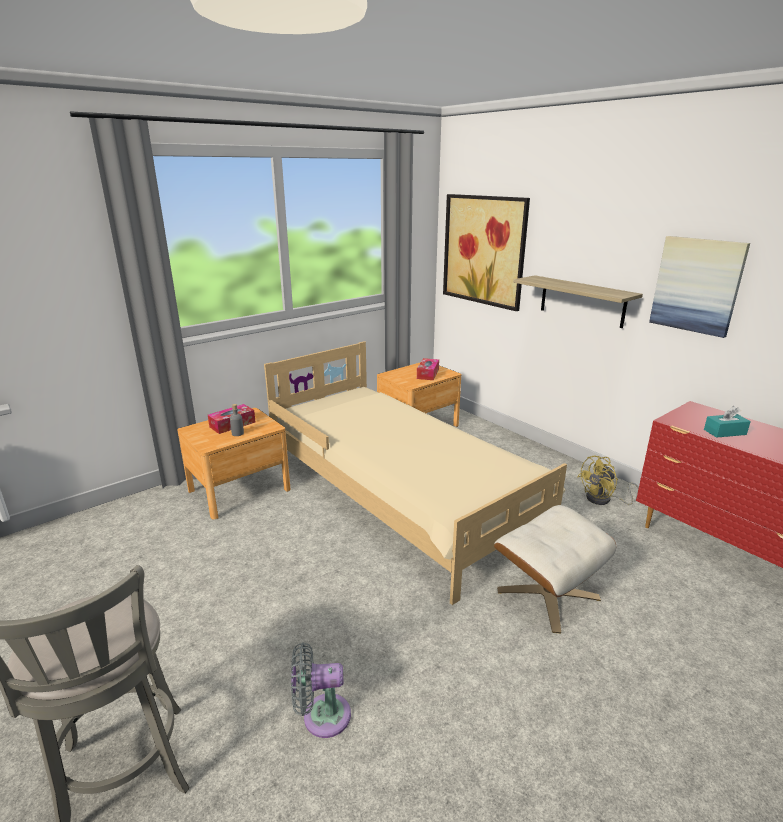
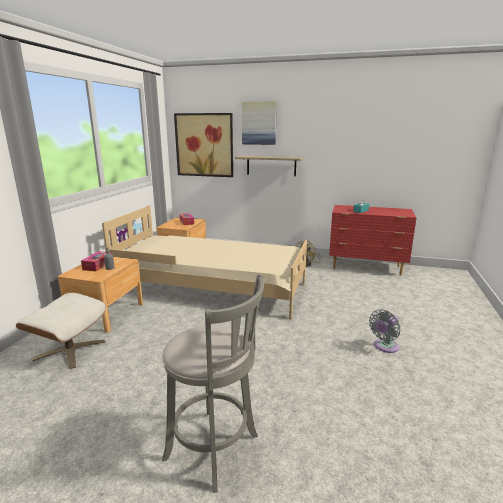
camera: 35 degrees left, 5 degrees down
(321, 716) = (284, 379): grey fan -> grey fan (384, 347)
(547, 594) = (324, 302): beige ottoman -> beige ottoman (70, 350)
(697, 285) = (329, 149): picture -> picture (259, 123)

